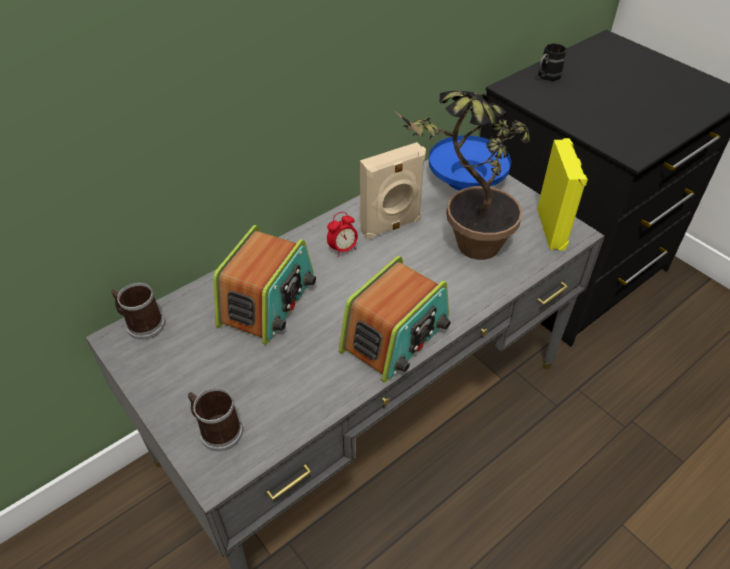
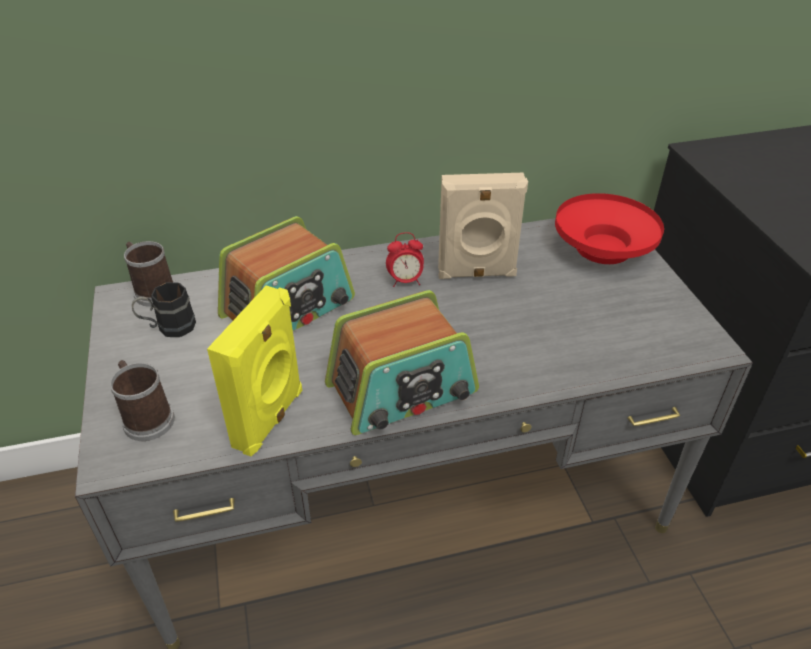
camera: 25 degrees right, 5 degrees down
(463, 249) = (548, 322): potted plant -> none
(467, 179) = (603, 248): blue bowl -> red bowl
(546, 77) = (758, 150): black mug -> black mug (168, 328)
(552, 228) = (682, 333): yellow speaker -> yellow speaker (270, 419)

